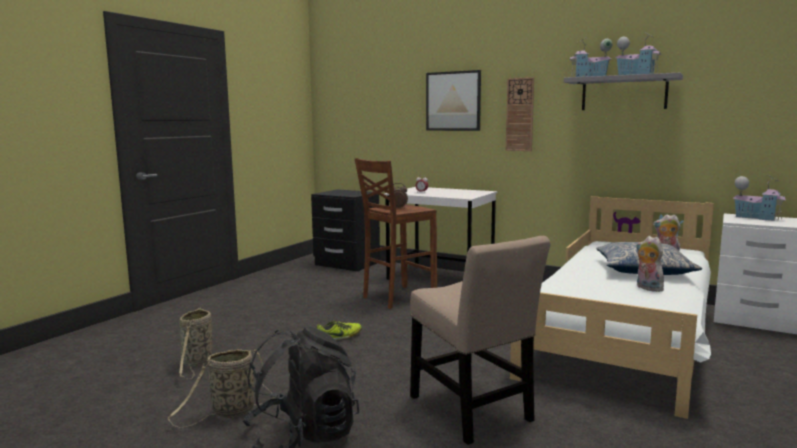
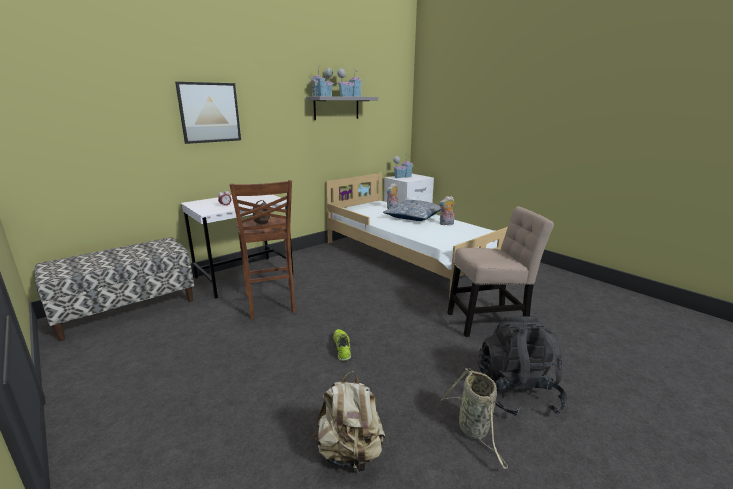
camera: 70 degrees left, 10 degrees up
(196, 363) = (350, 453): basket -> beige backpack
(346, 264) = (127, 309): black nightstand -> bench
(520, 114) = (272, 124): wall clock -> none

